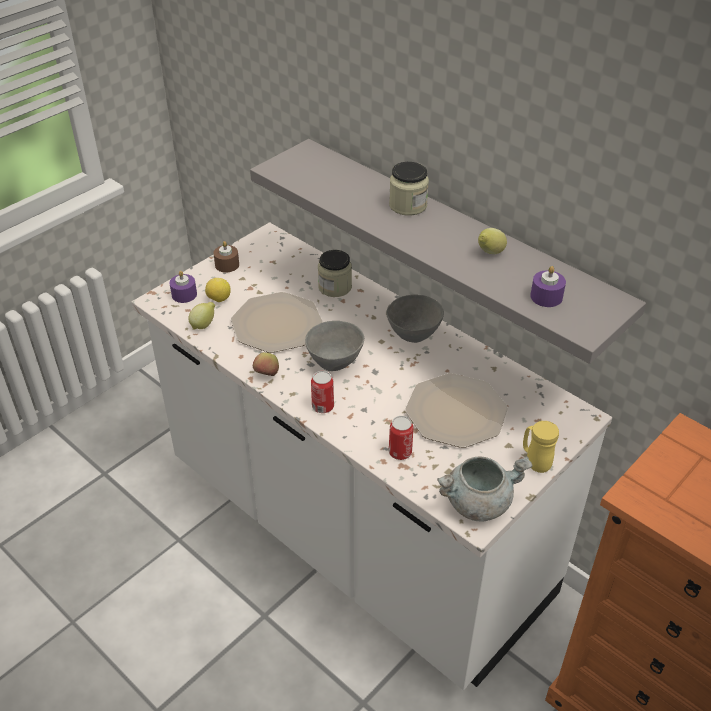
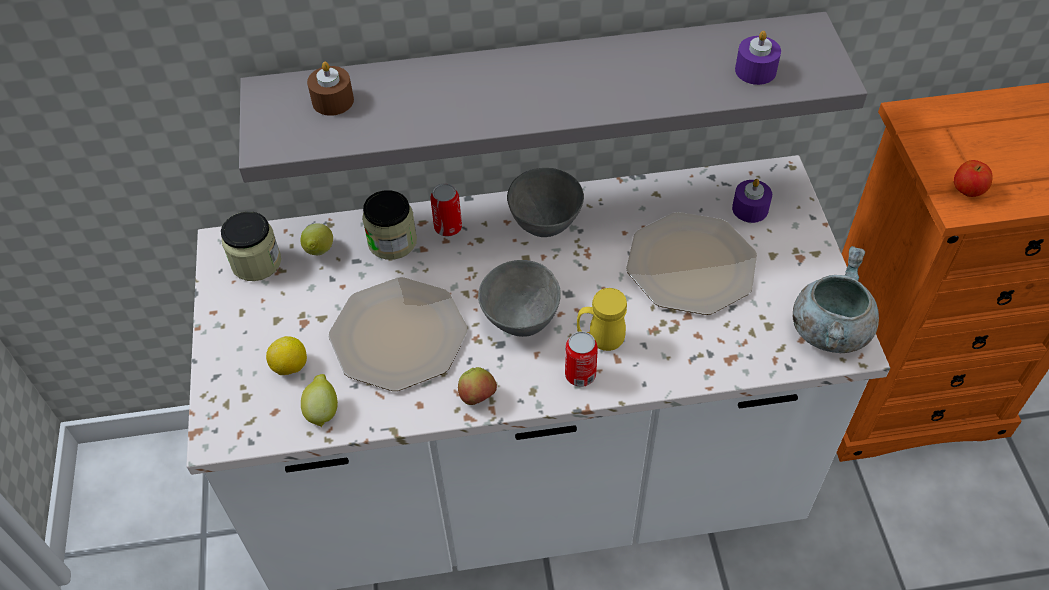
camera: 50 degrees left, 10 degrees up
(184, 294) = (240, 398): purple candle -> purple candle (750, 209)
(227, 265) = (233, 320): brown candle -> brown candle (333, 101)
(400, 452) = (709, 349): can -> can (448, 227)
(408, 205) = (486, 75): jar -> jar (256, 262)
(489, 253) = (642, 66): lemon -> lemon (319, 252)
(535, 461) = (810, 250): yellow mug -> yellow mug (600, 340)
(652, 494) = (967, 191): none -> apple

